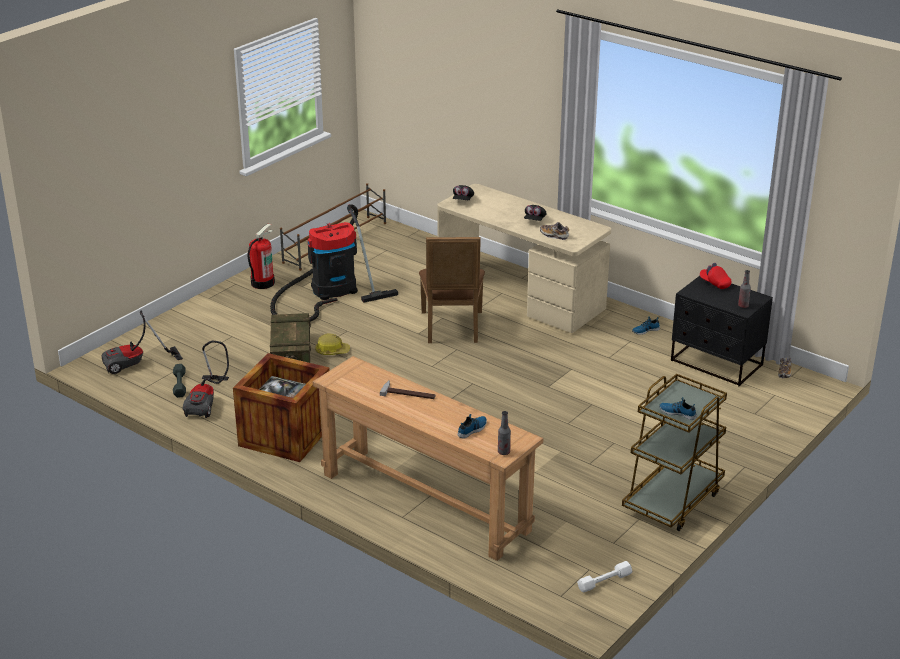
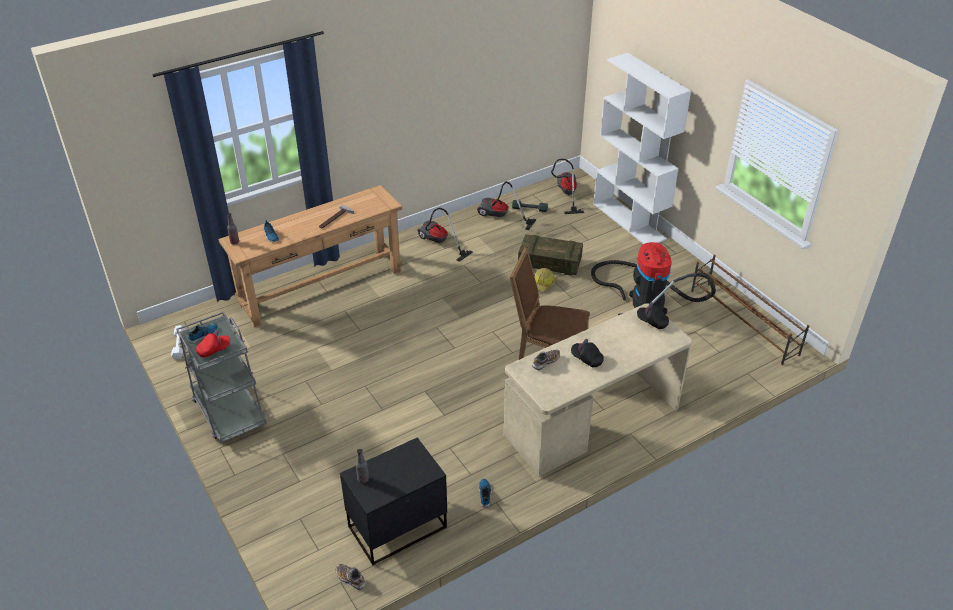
camera: 110 degrees right, 10 degrees up
(182, 316) = (629, 221): none -> white bookcase
(262, 283) = (673, 267): fire extinguisher -> none
(285, 435) = (438, 243): crate -> vacuum cleaner
(672, 500) = (229, 411): brown cart -> grey cart
(714, 283) = (419, 476): red cap -> red cap (214, 350)

